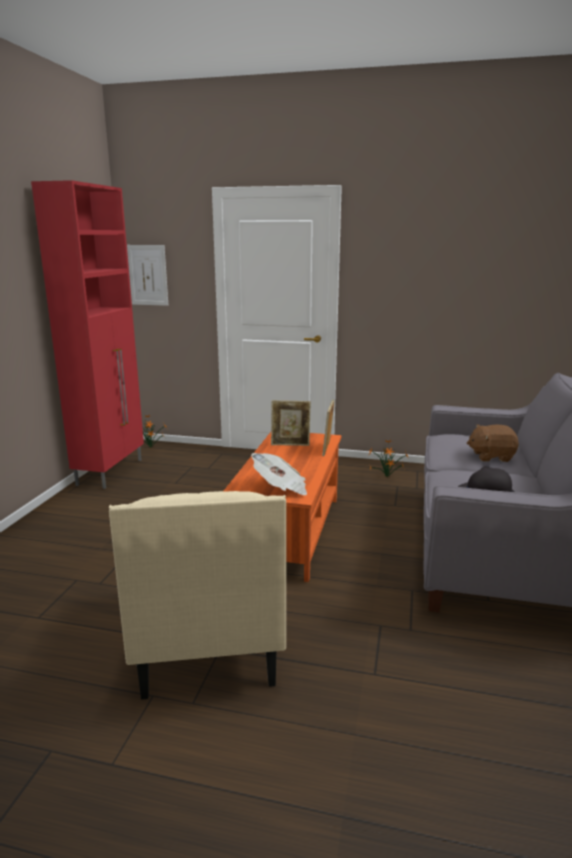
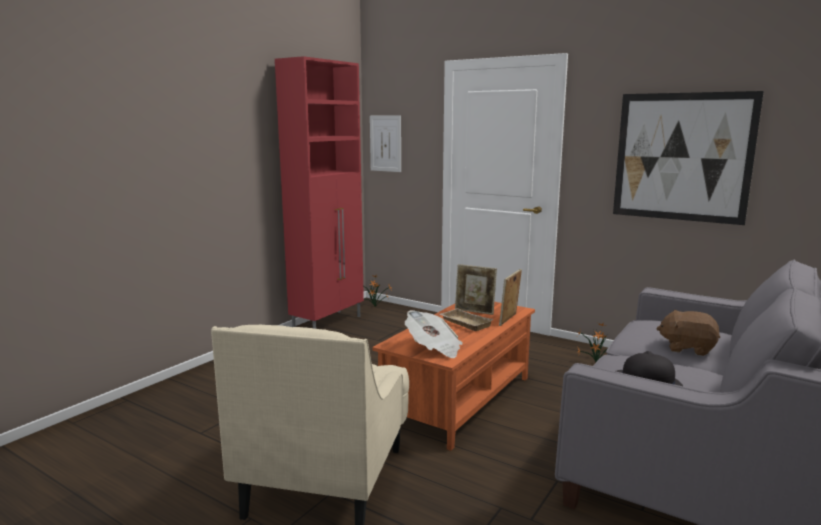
camera: 20 degrees right, 5 degrees down
(289, 458) = (464, 323): none -> beige tray
(448, 285) = (682, 157): none -> picture

